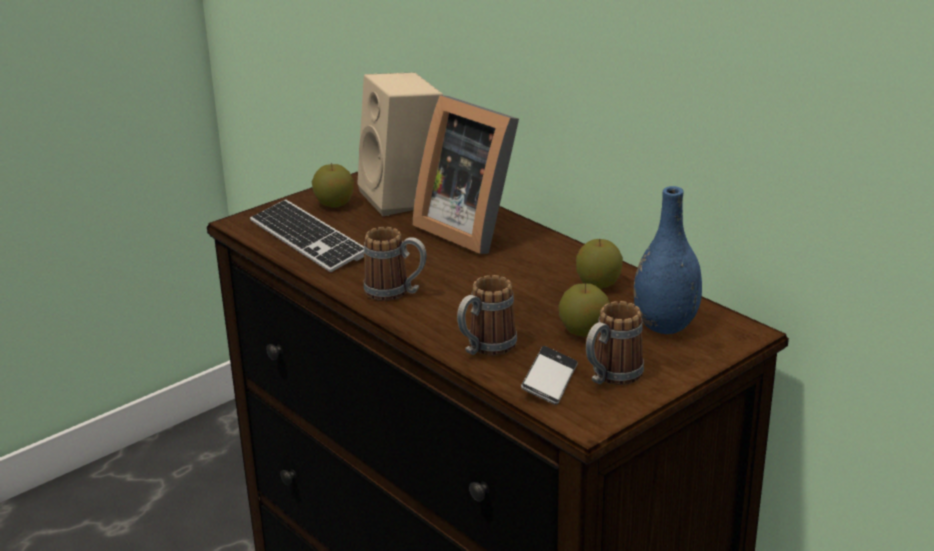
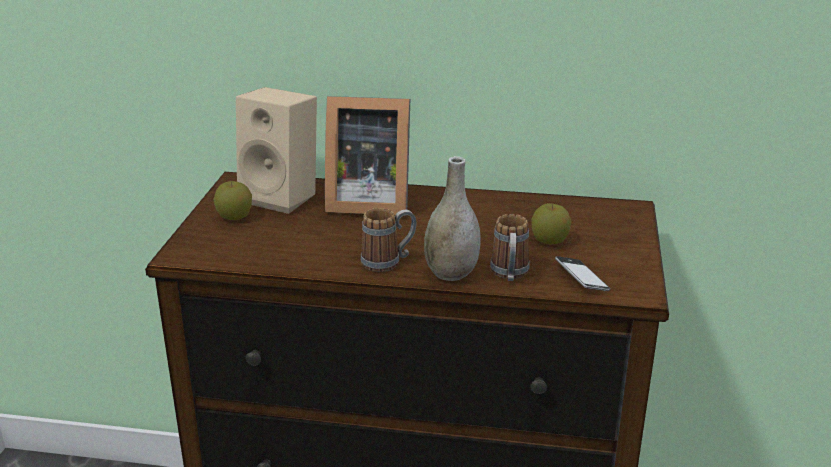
camera: 40 degrees left, 0 degrees up
(307, 239) = (256, 248): keyboard -> none
(432, 325) = (451, 273): none -> grey vase
(598, 284) = (508, 209): apple -> none
(610, 377) = (610, 262): mug -> none
(665, 325) = (587, 220): blue vase -> none

